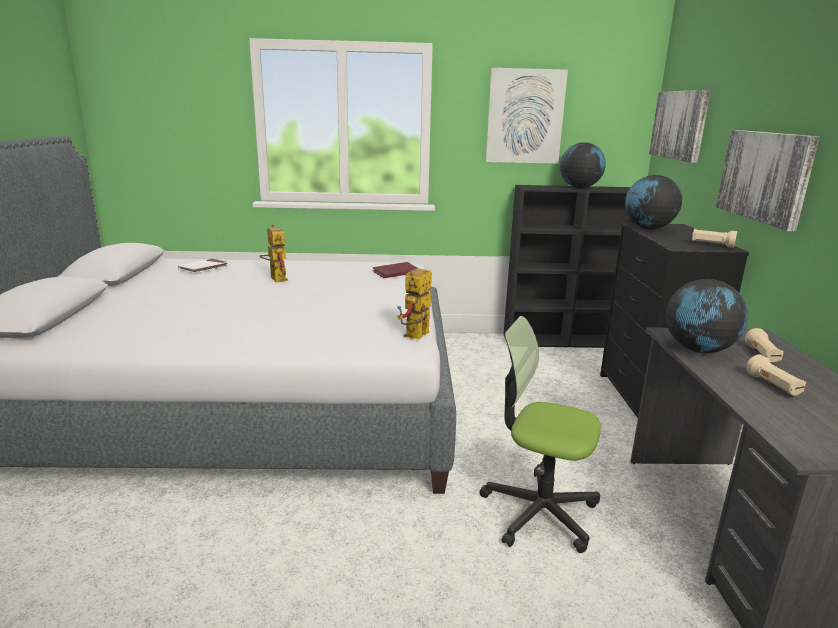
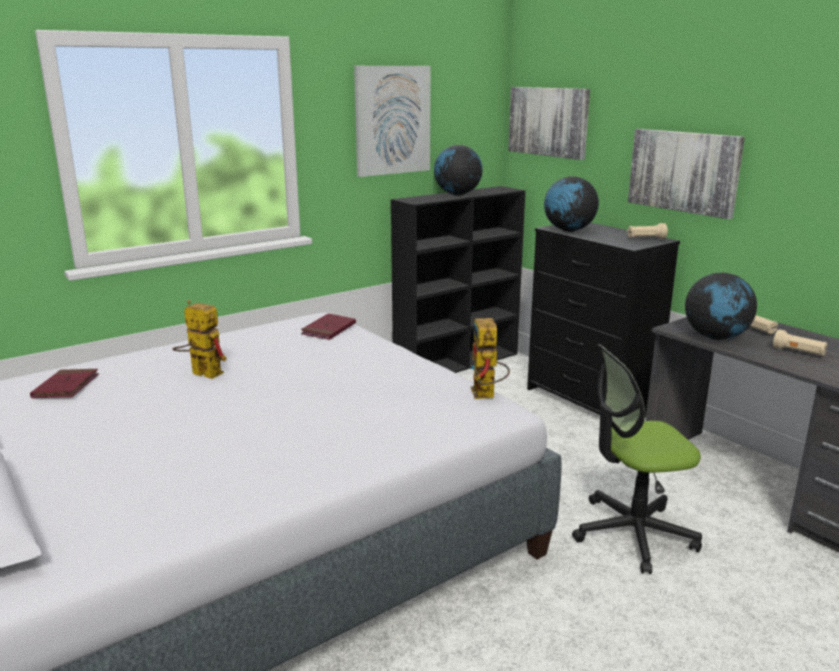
camera: 35 degrees left, 0 degrees up
(203, 268) = (66, 387): white book -> red book

